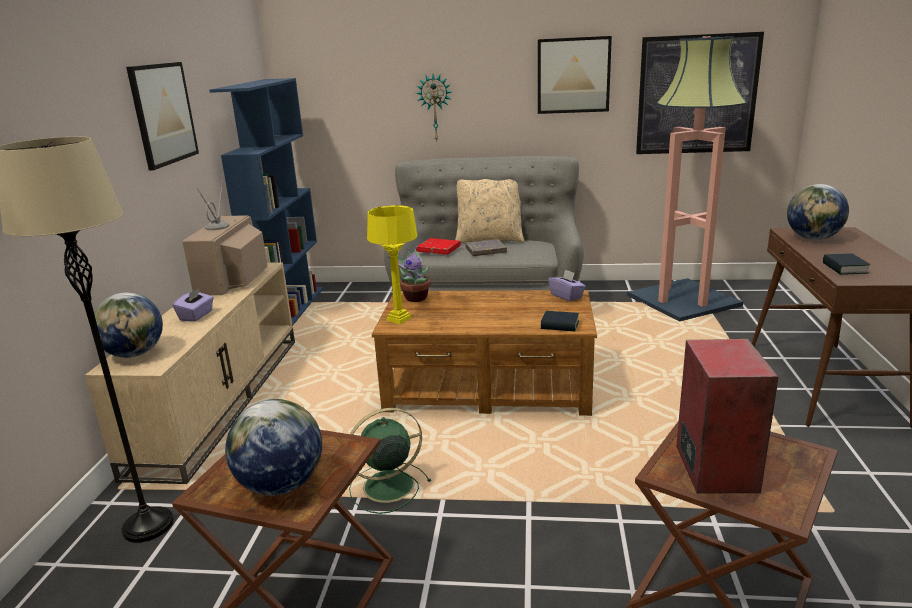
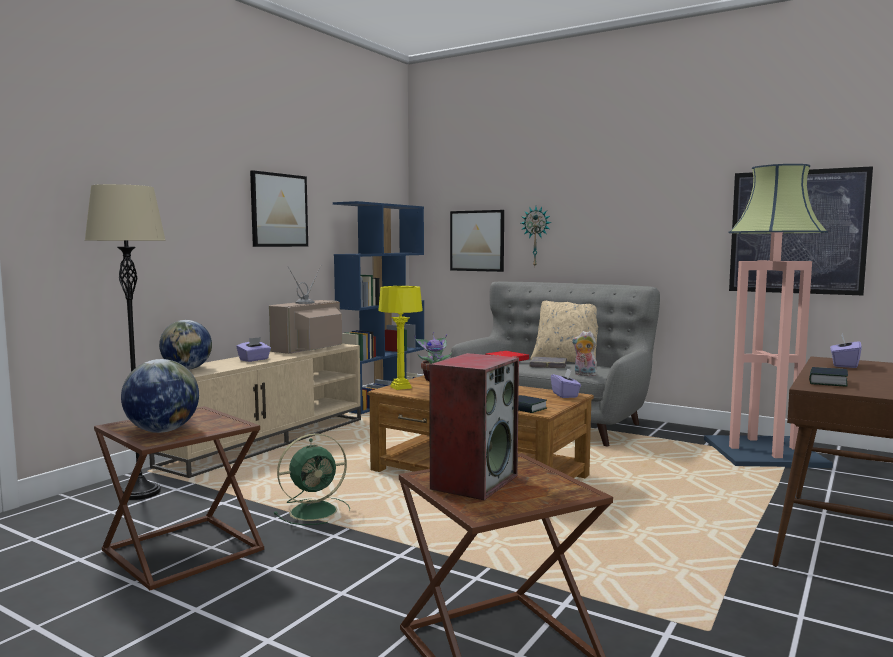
camera: 25 degrees right, 15 degrees down
(386, 487) = (316, 511): green fan -> green fan turned 150 degrees clockwise
(534, 258) = (584, 375): none -> plush toy
(573, 75) = (664, 210): picture -> picture (477, 240)
(813, 238) = (844, 365): globe -> purple tissue box

